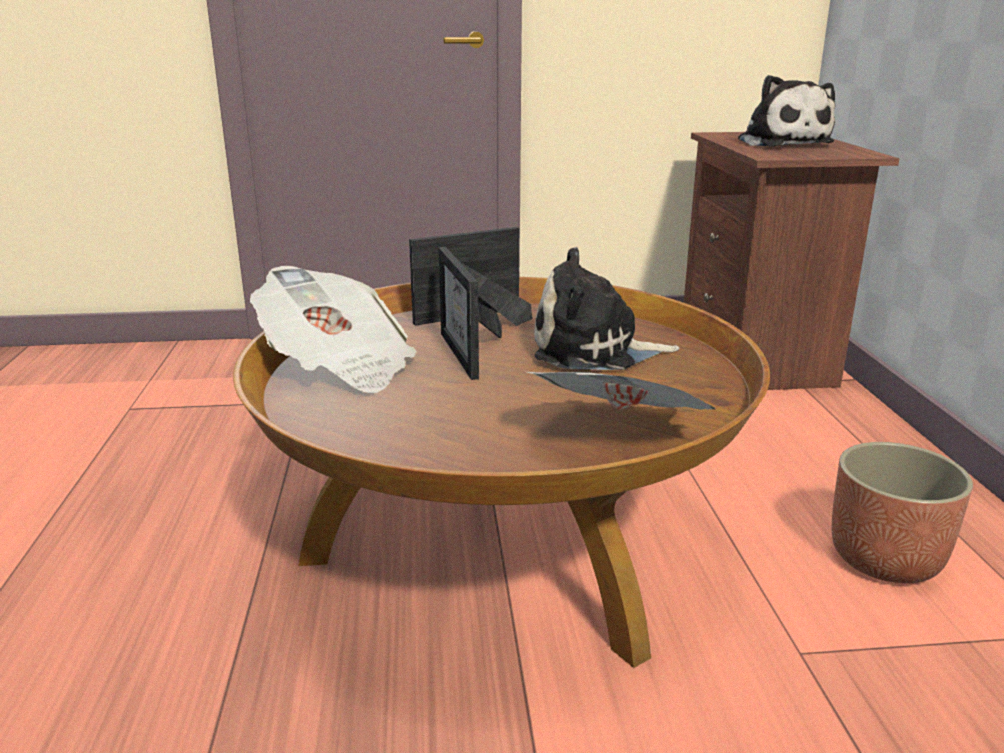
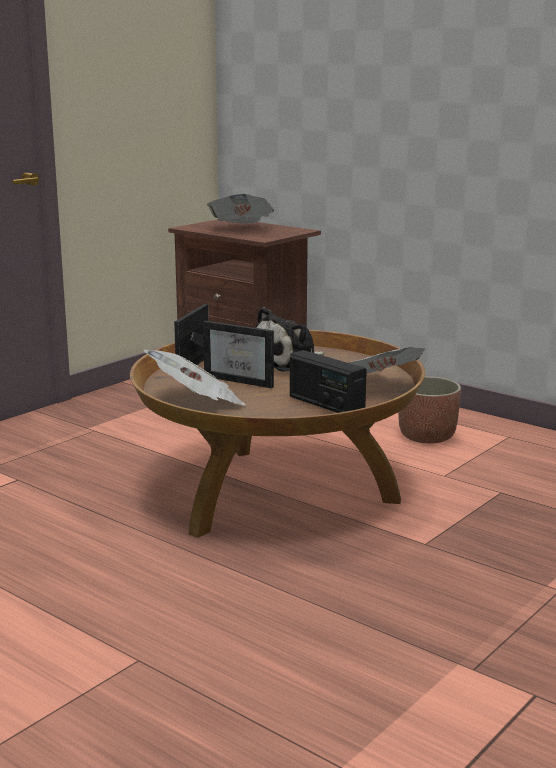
camera: 45 degrees left, 5 degrees down
(469, 437) = (326, 405): none -> radio
(782, 143) = (241, 228): plush toy -> newspaper

